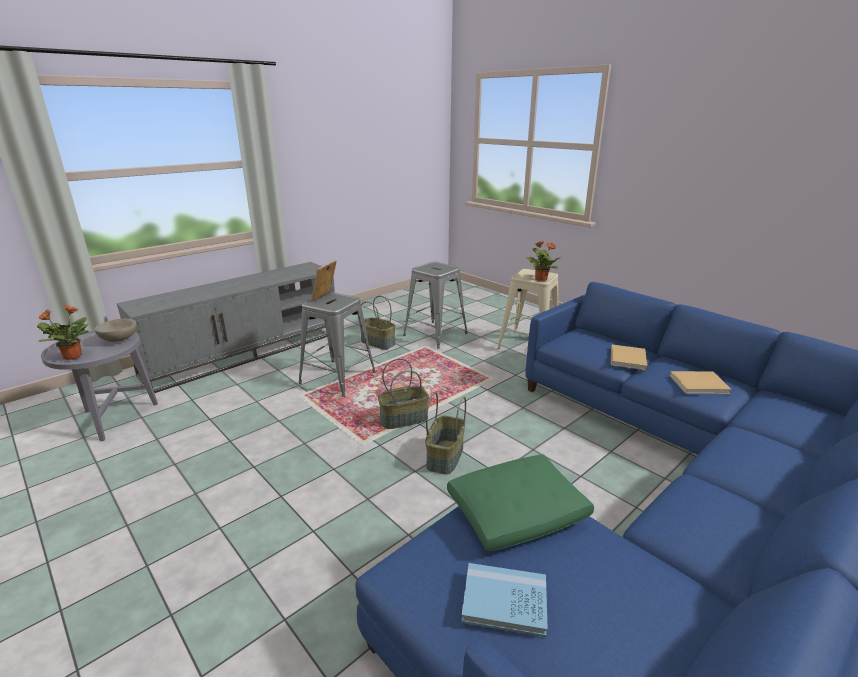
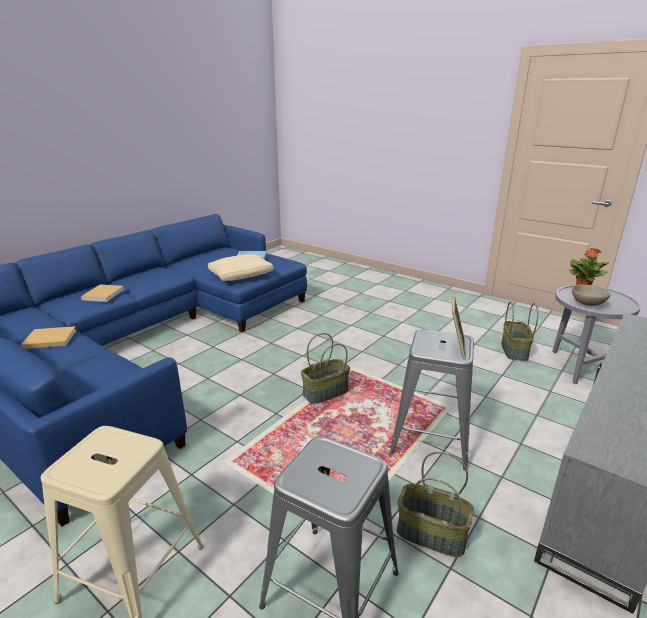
camera: 170 degrees right, 0 degrees up
(445, 457) = (281, 365): basket -> basket (513, 350)
(515, 514) = (241, 275): green pillow -> beige pillow
(540, 279) = (103, 439): potted plant -> none
(627, 359) = (86, 360): beige book -> beige book (104, 294)

